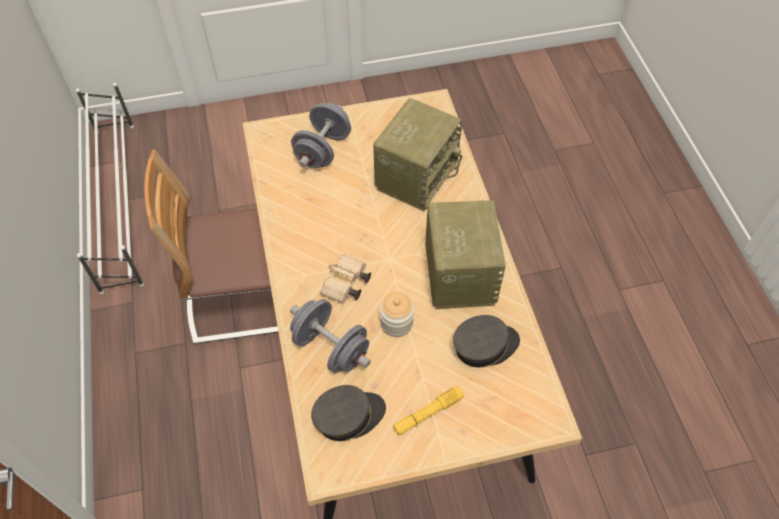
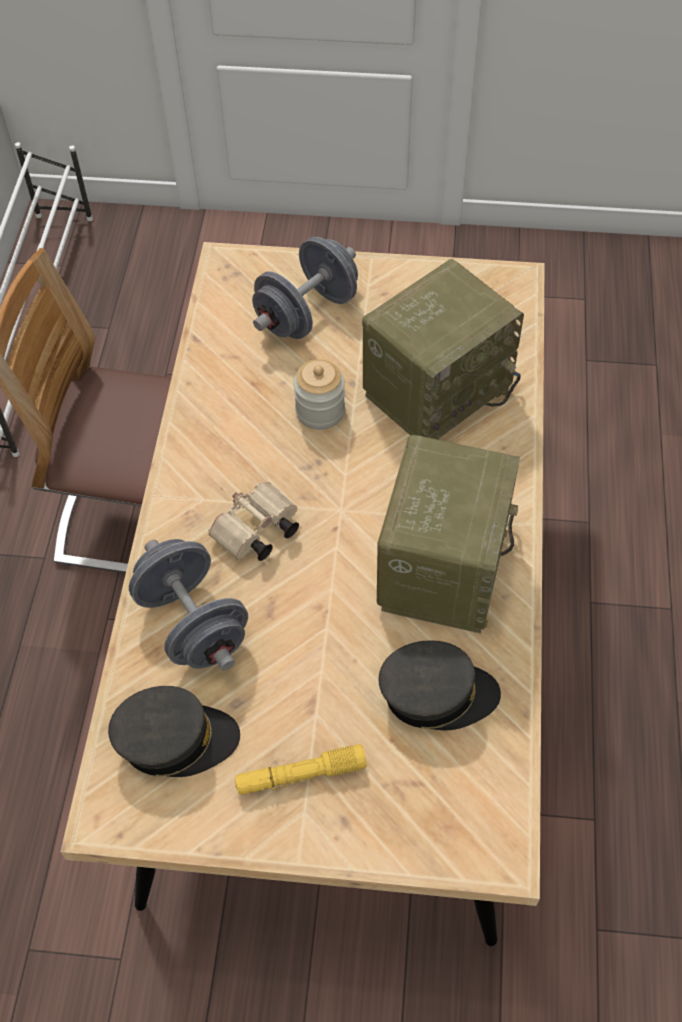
camera: 20 degrees right, 0 degrees up
(396, 323) = (310, 615): jar -> jar (320, 411)

